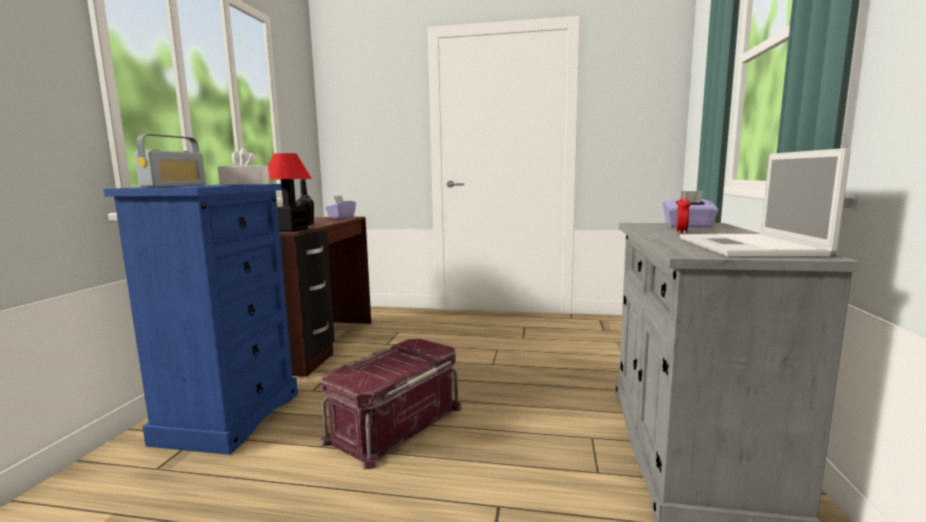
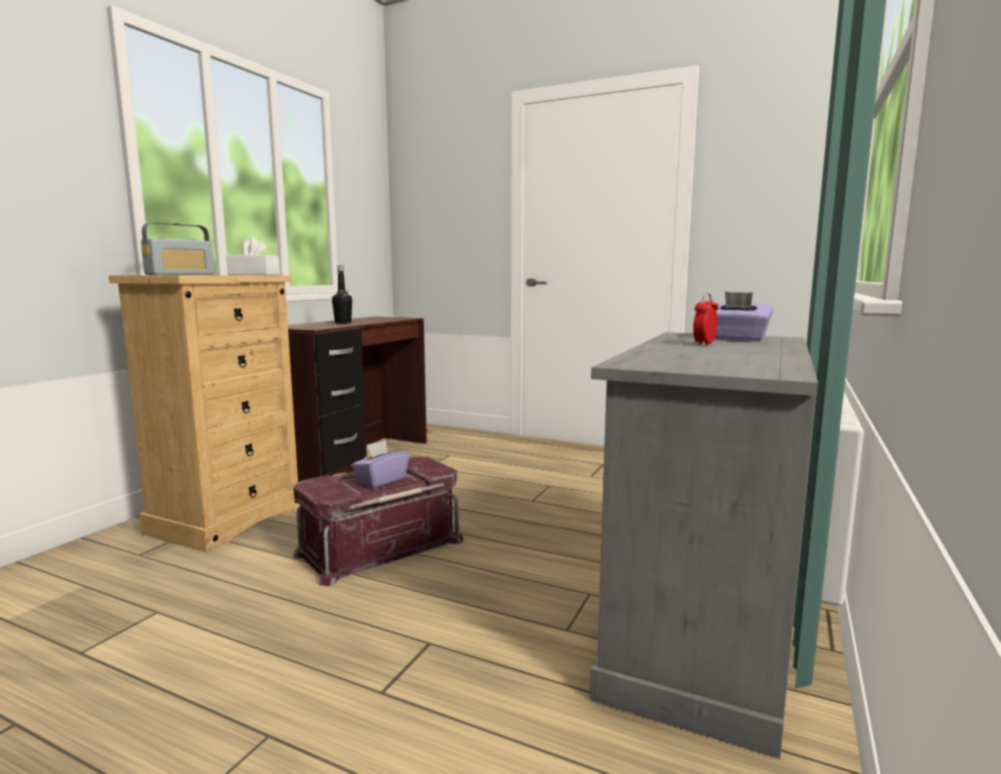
camera: 15 degrees right, 0 degrees up
(229, 417) = (227, 518): blue dresser -> beige dresser
(291, 230) = (316, 327): table lamp -> none
(341, 217) = (394, 317): purple tissue box -> purple tissue box (381, 481)
(750, 247) = (730, 362): laptop -> none

